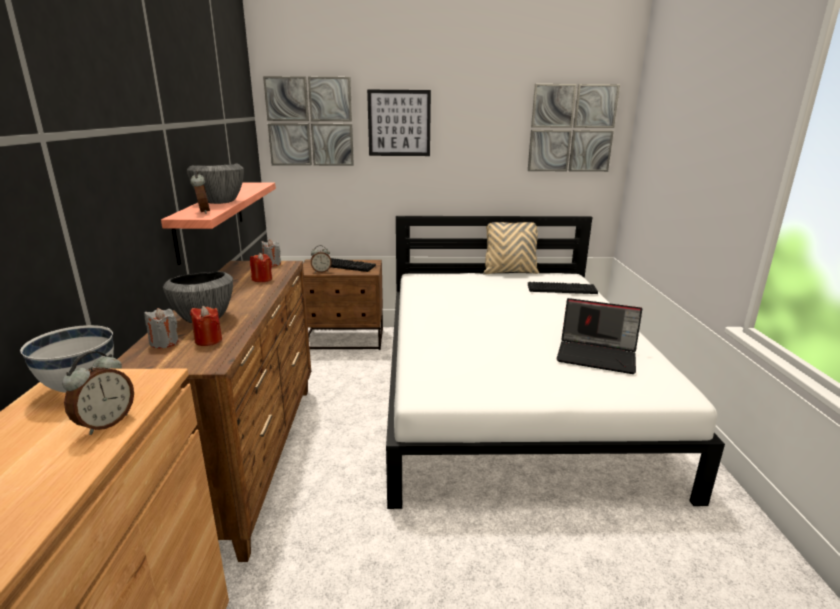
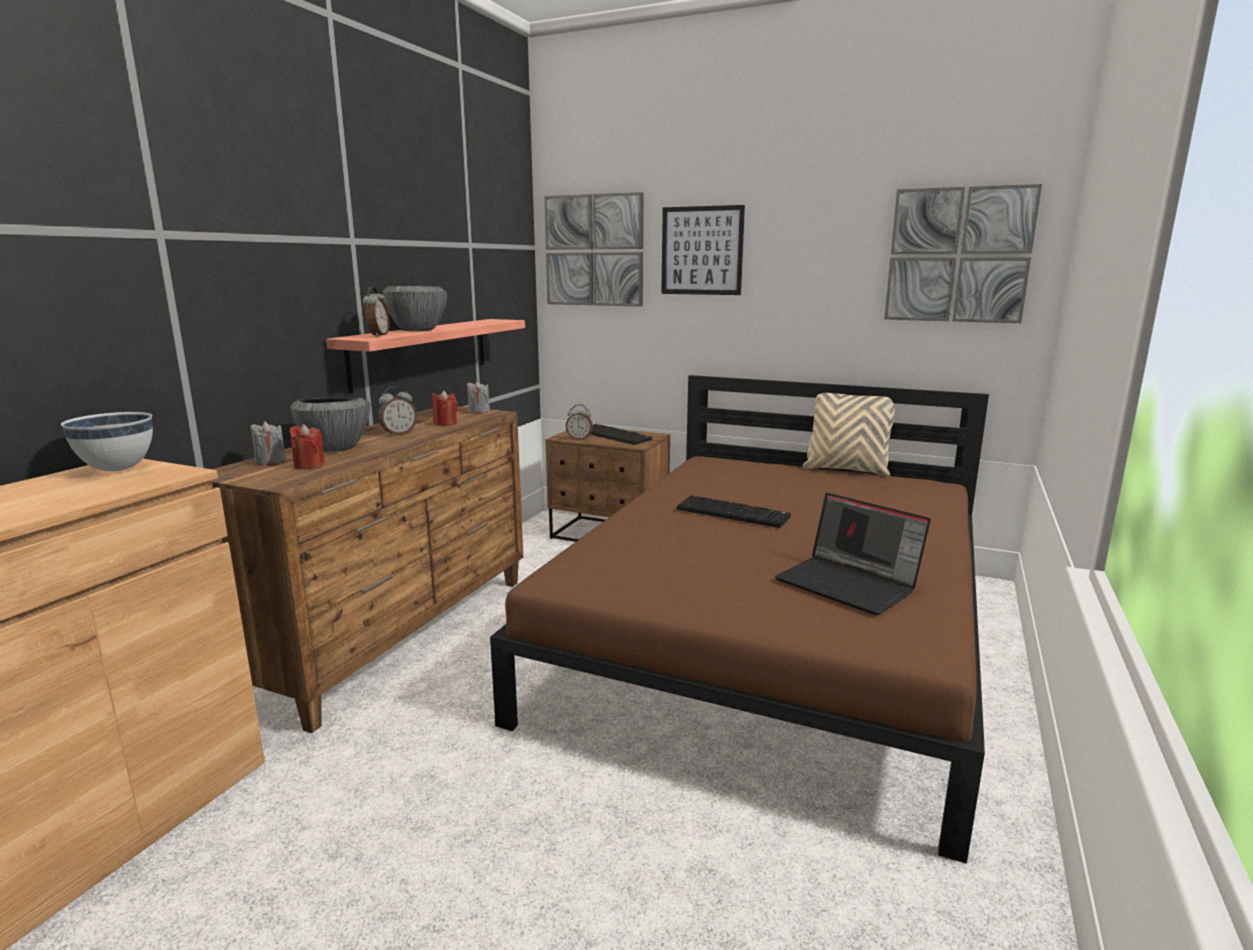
camera: 25 degrees right, 5 degrees down
(106, 423) = (90, 494): alarm clock -> alarm clock (398, 433)
(510, 392) = (775, 637): white bed -> brown bed
(562, 289) = (900, 498): keyboard -> keyboard (734, 513)

